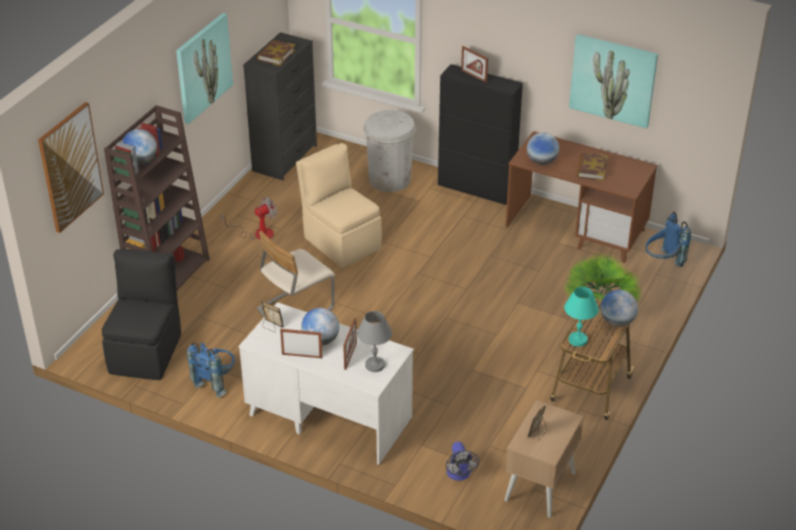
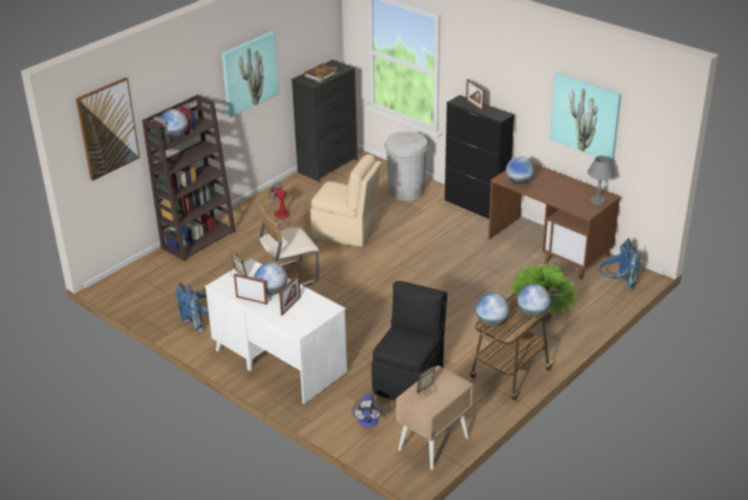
camera: 15 degrees right, 5 degrees down
(146, 352) = (156, 292): black chair -> black chair (409, 379)
(257, 233) = (281, 217): fan -> fan turned 120 degrees counterclockwise
(341, 242) = (346, 232): beige chair -> beige chair turned 135 degrees clockwise
(374, 365) = (307, 316): grey table lamp -> grey table lamp (597, 201)
(578, 340) = (491, 322): turquoise table lamp -> globe
(591, 169) = (560, 193): book -> none

